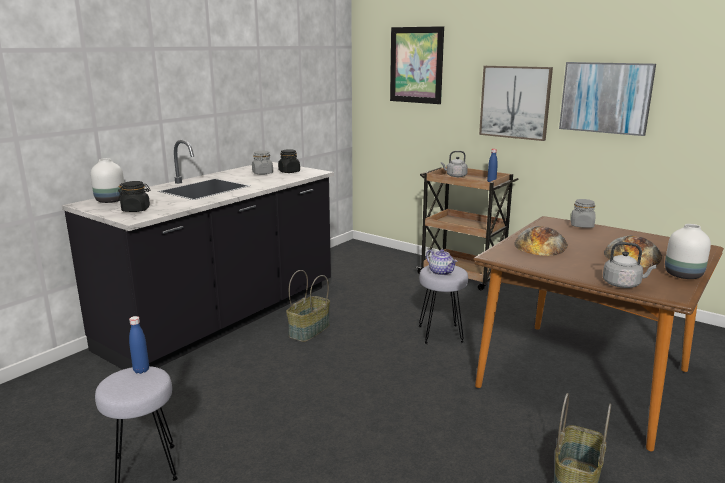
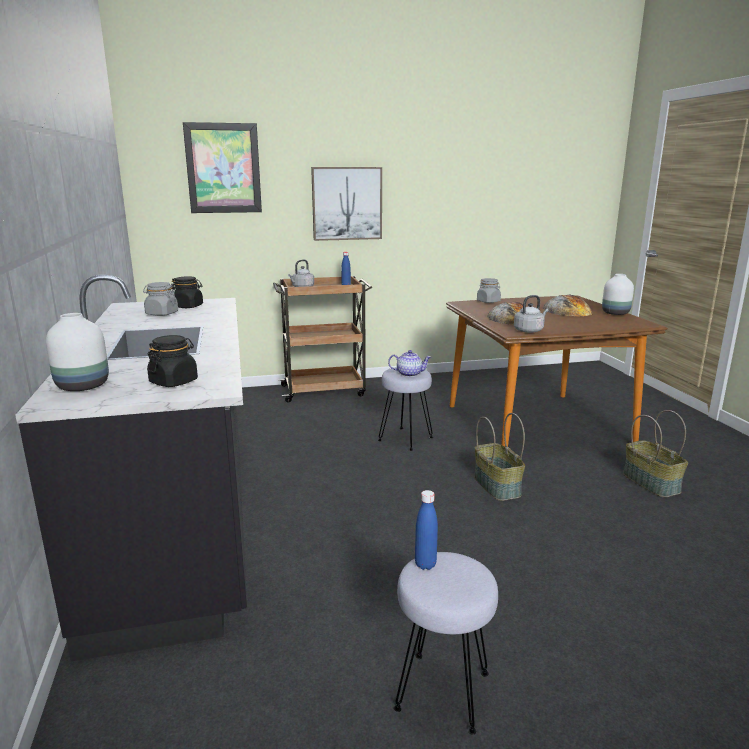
camera: 50 degrees left, 0 degrees up
(309, 331) = (301, 489): basket -> basket (498, 486)
(605, 97) = (430, 193): picture -> none
(623, 284) = (615, 326): grey kettle -> grey kettle (529, 330)

